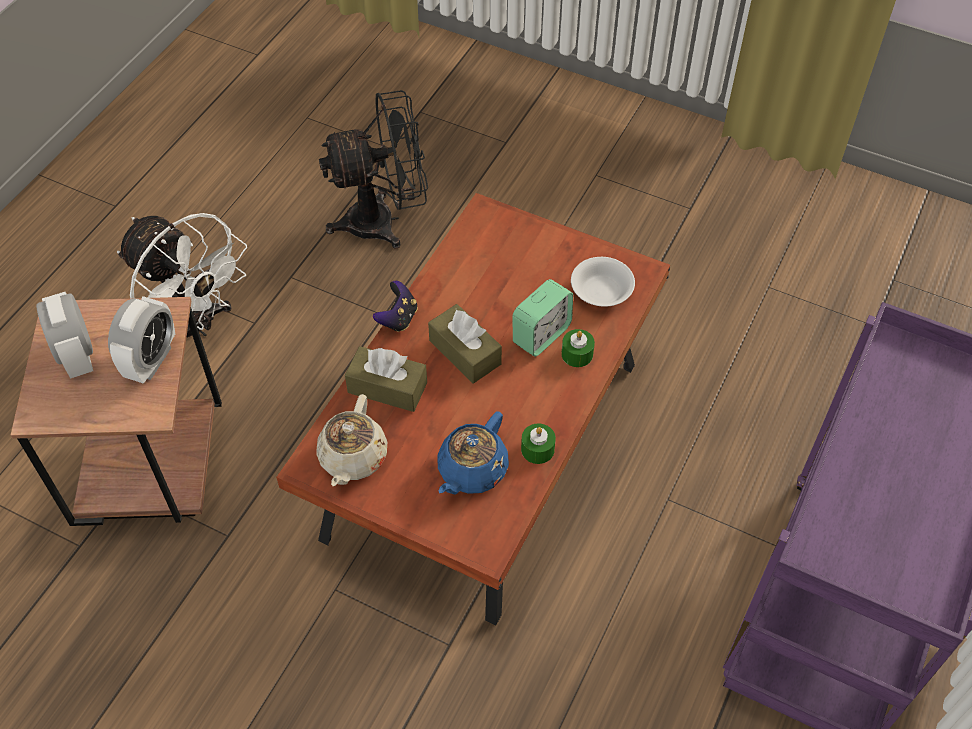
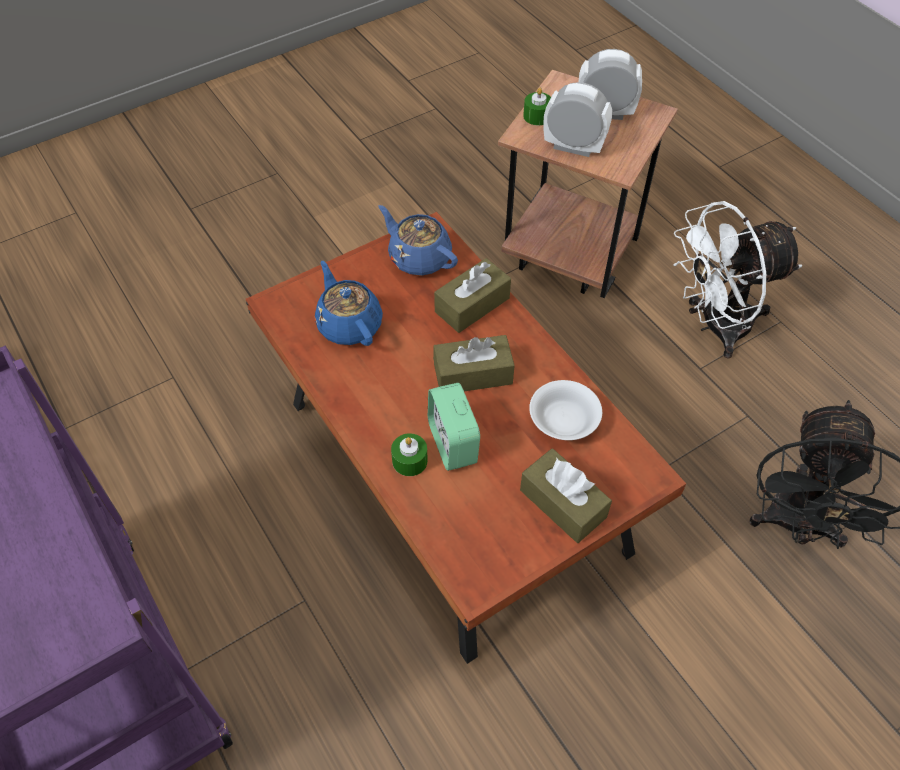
camera: 120 degrees right, 0 degrees up
(151, 360) = (573, 147): alarm clock -> alarm clock turned 150 degrees clockwise
(352, 458) = (419, 258): beige teapot -> blue teapot
(398, 318) = (545, 343): game controller -> none
(537, 449) = (333, 377): green candle -> green candle (537, 116)
(543, 250) = (563, 503): none -> brown tissue box
(602, 292) = (471, 527): white bowl -> white bowl (563, 421)

